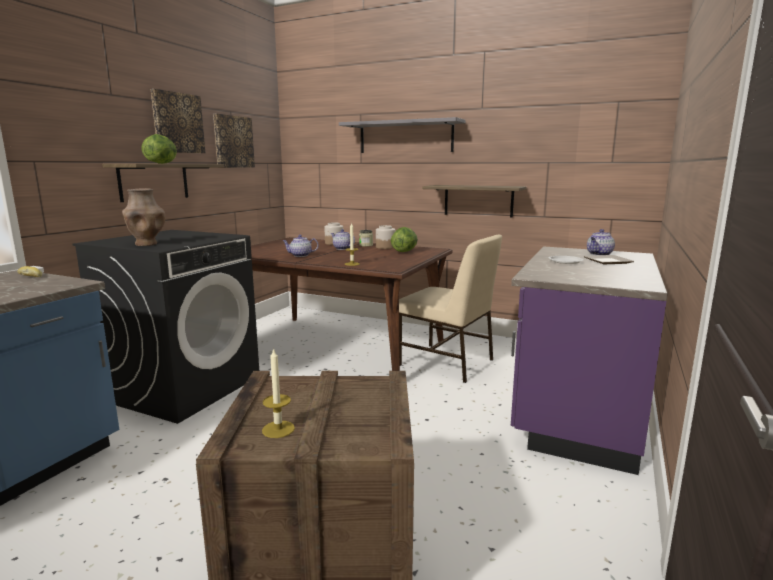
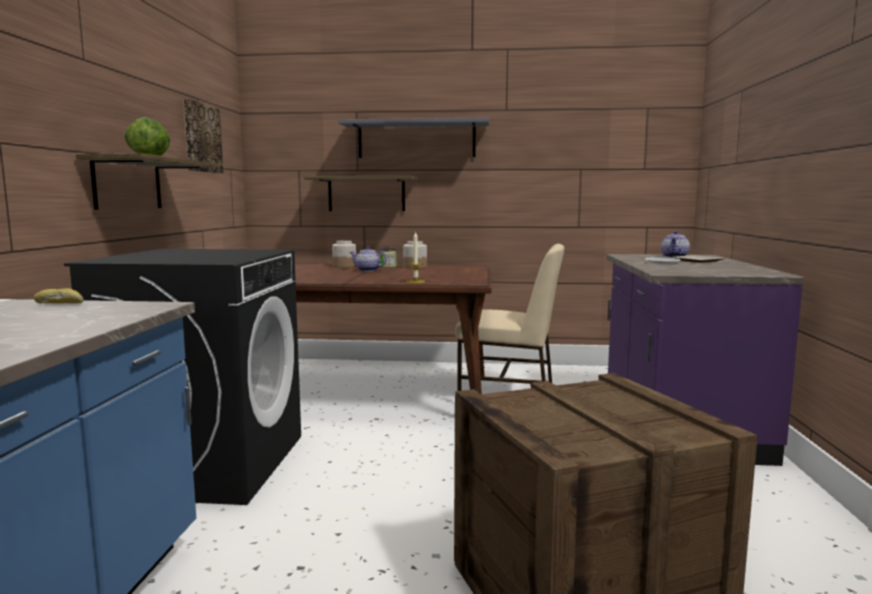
camera: 20 degrees left, 5 degrees down
(146, 244) = (186, 259): brown vase -> none
(177, 123) = (150, 107): picture -> none
(278, 429) = (581, 435): candle -> none
(300, 255) = (332, 278): teapot -> none
(404, 251) = (446, 269): lettuce -> none
(478, 200) = (506, 212): shelf -> shelf (366, 194)

